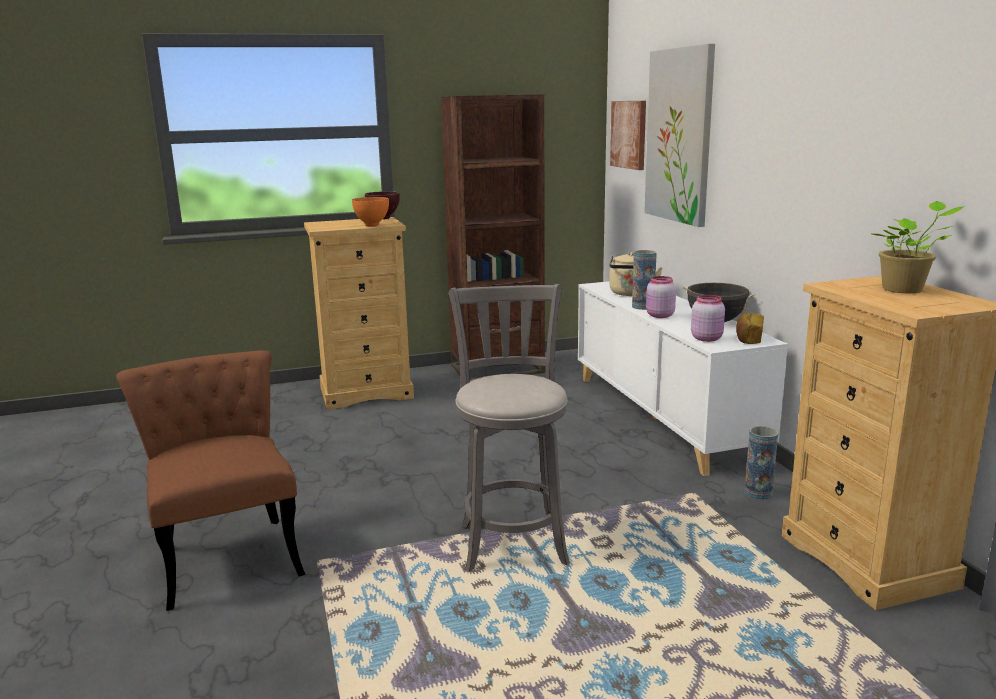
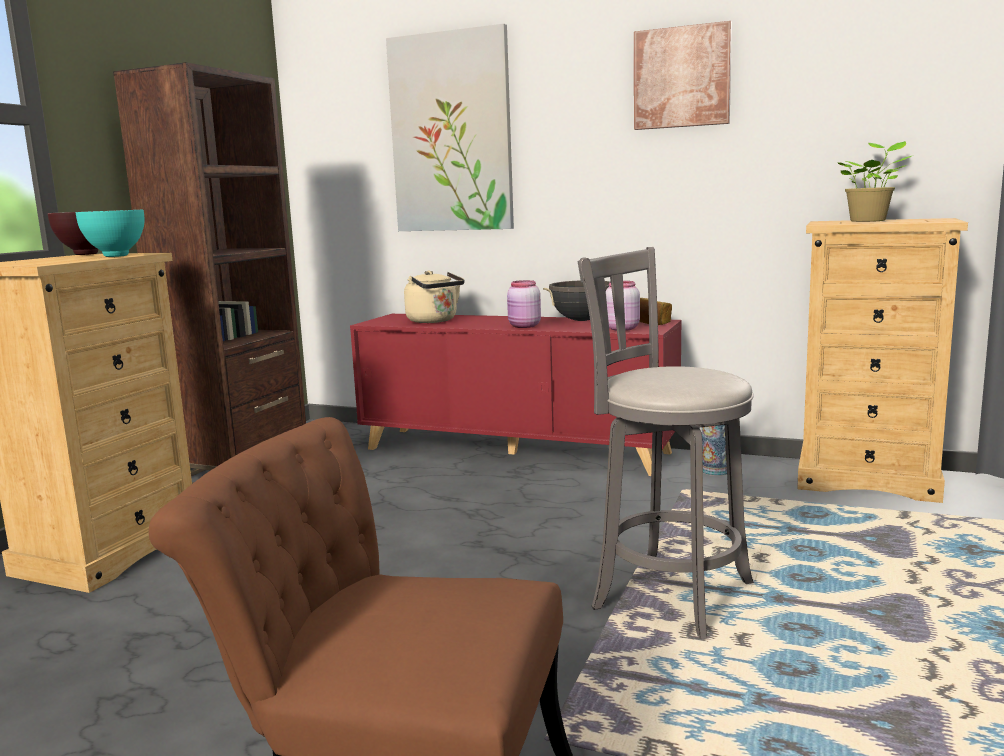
camera: 50 degrees left, 5 degrees down
(371, 225) = (116, 256): orange bowl -> turquoise bowl
(629, 134) = (344, 143): picture -> picture (682, 77)
(643, 306) = (484, 325): vase -> none
(663, 417) = (516, 450): white cabinet -> red cabinet

